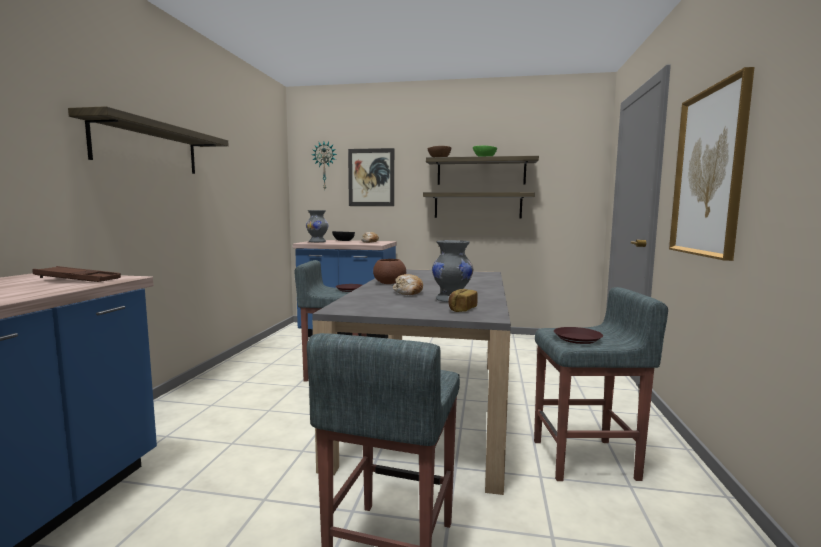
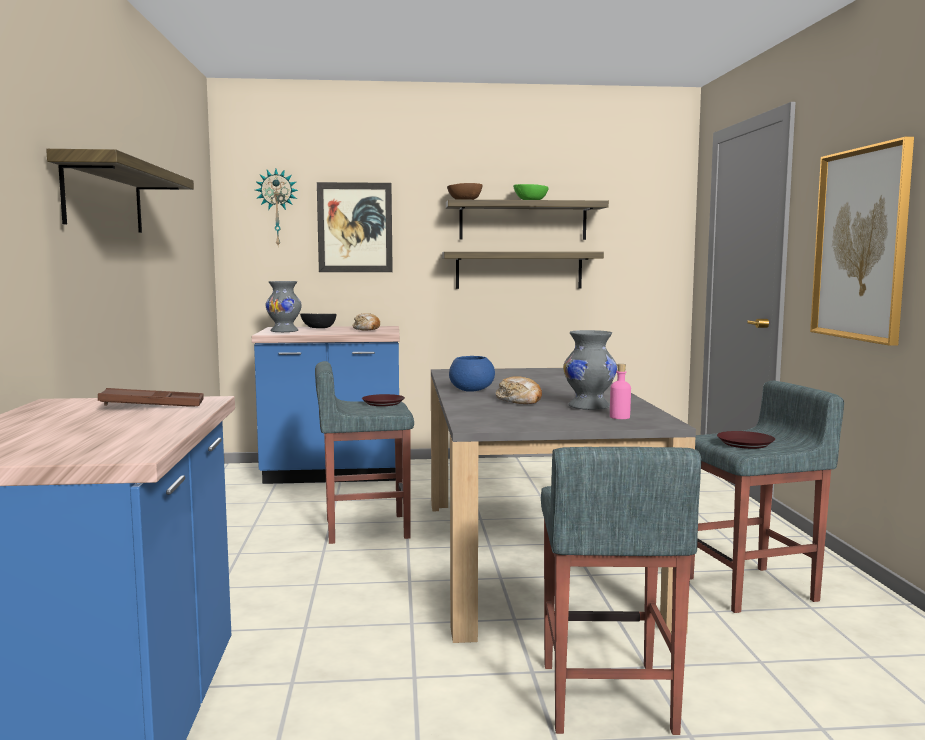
camera: 15 degrees left, 0 degrees up
(389, 283) = (471, 390): brown bowl -> blue bowl
(461, 309) = (619, 417): bread -> pink bottle

